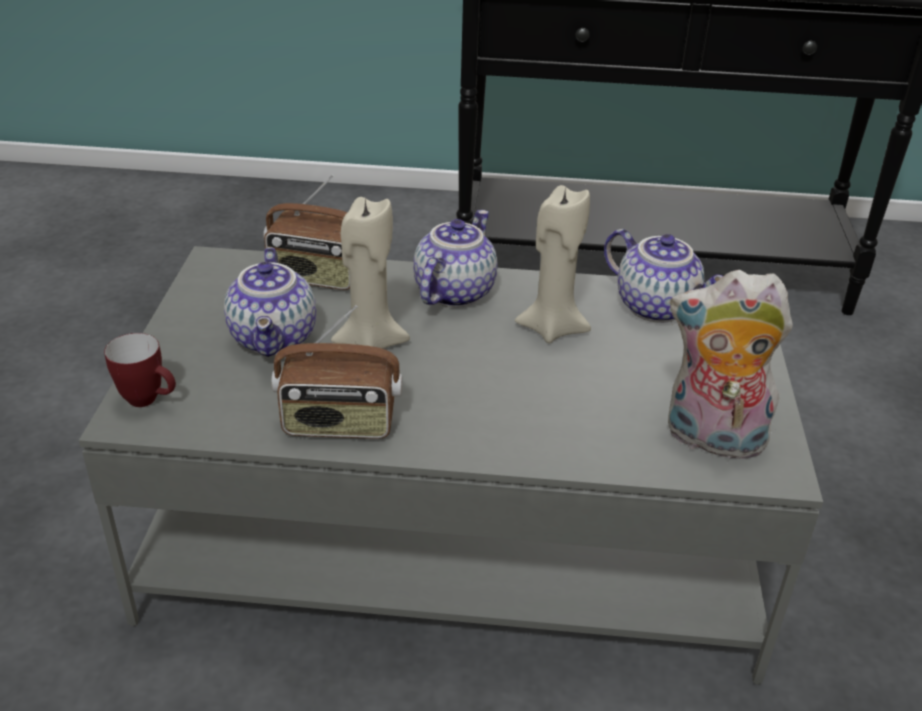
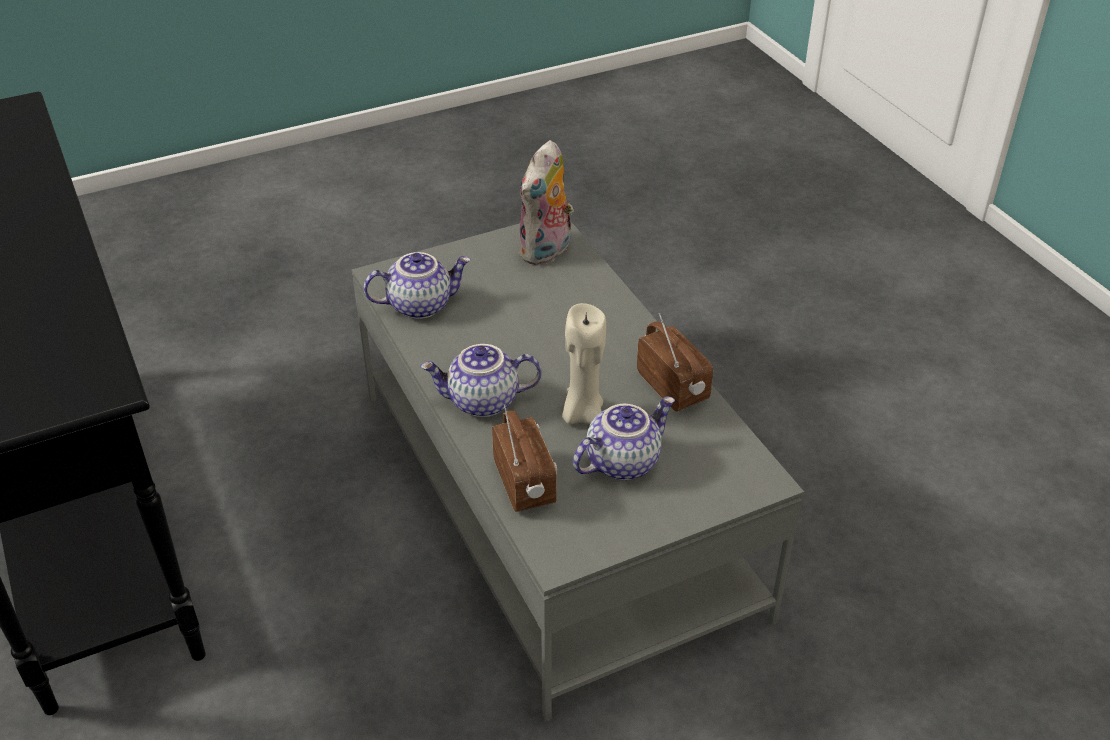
camera: 120 degrees left, 5 degrees up
(149, 400) = (741, 482): mug -> none
(552, 328) = (488, 340): beige candle -> none
(658, 307) = (420, 304): teapot -> teapot turned 60 degrees clockwise
(711, 440) = (547, 252): plush toy -> plush toy turned 45 degrees clockwise

